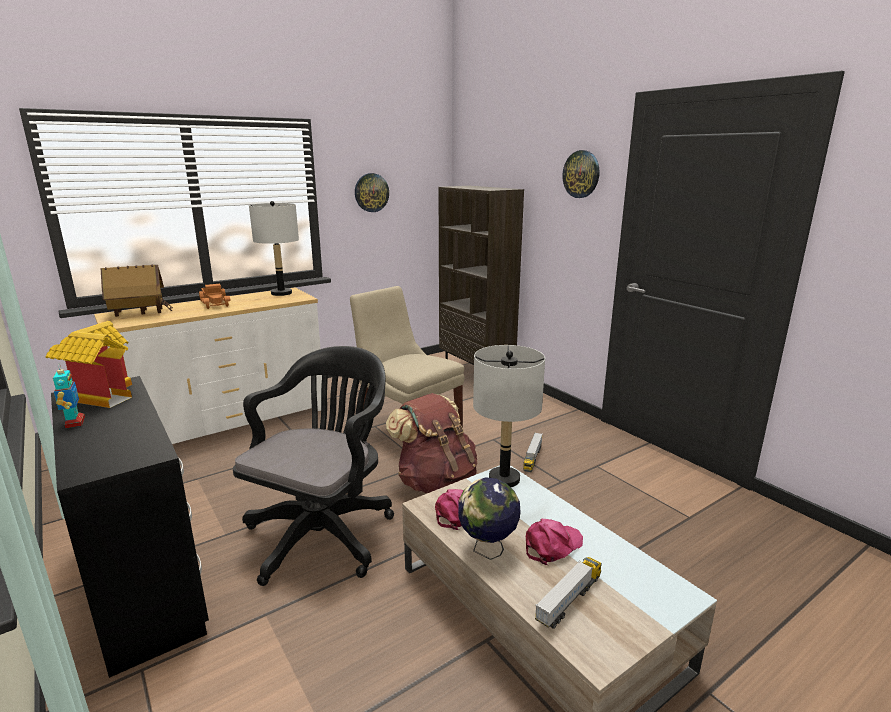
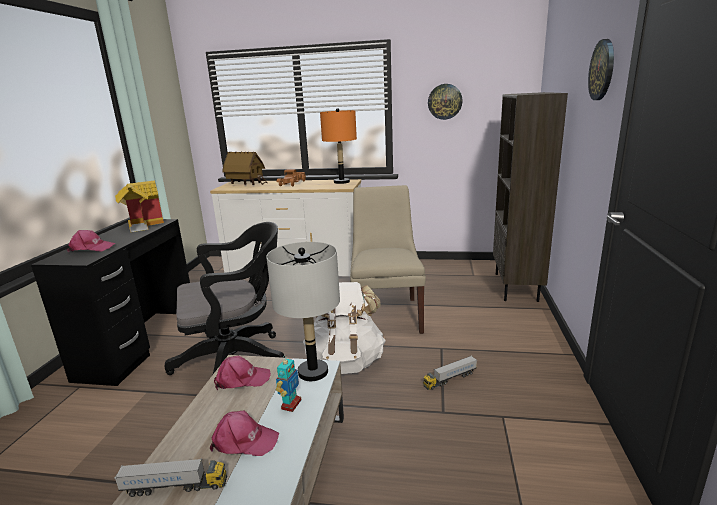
camera: 45 degrees right, 0 degrees up
(74, 423) = (105, 235): toy robot -> toy robot (290, 404)
(109, 441) = (91, 248): none -> pink cap
(281, 293) = (342, 182): grey table lamp -> orange table lamp
(436, 482) = (346, 361): brown backpack -> white backpack
(487, 549) = (207, 414): globe -> none

